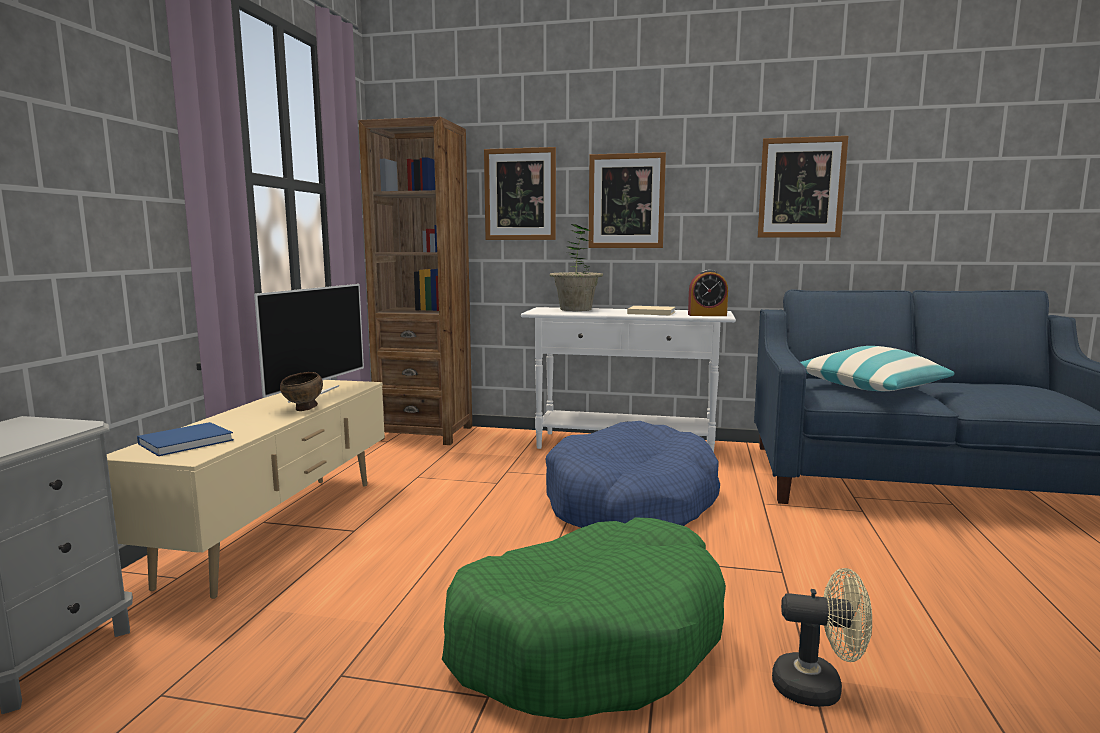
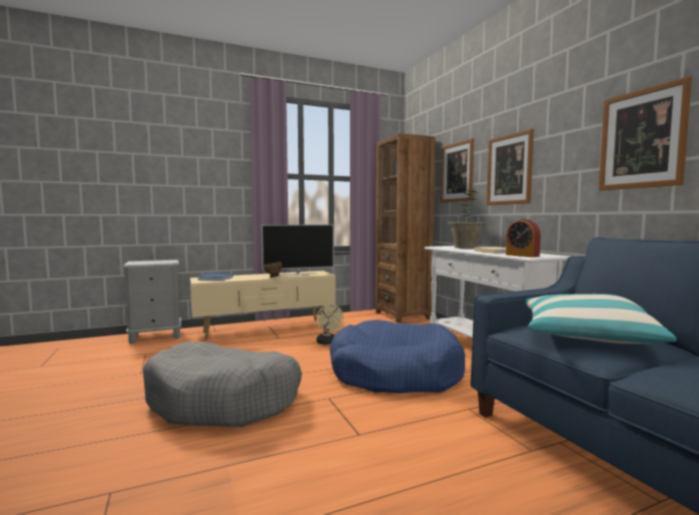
camera: 55 degrees right, 5 degrees down
(588, 639) = (224, 400): green dog bed -> grey dog bed
(818, 688) = (218, 469): beige fan -> beige fan (328, 343)

